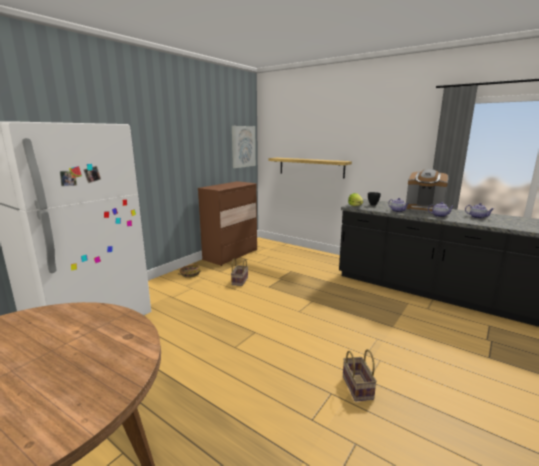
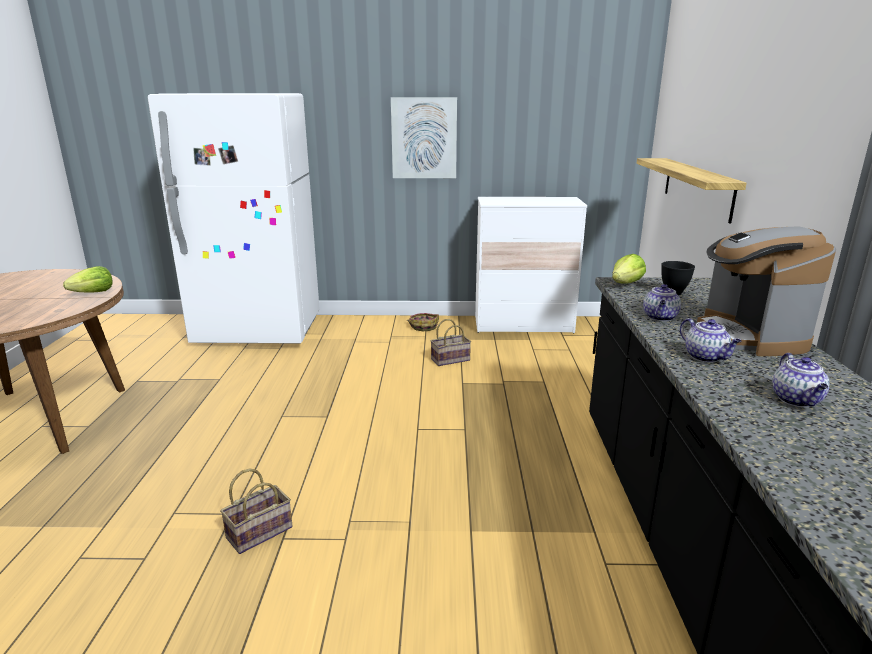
camera: 55 degrees right, 5 degrees up
(104, 316) = (94, 293): none -> lettuce
(230, 255) = (523, 325): brown dresser -> white dresser
(243, 146) = (607, 131): picture -> picture (424, 138)

